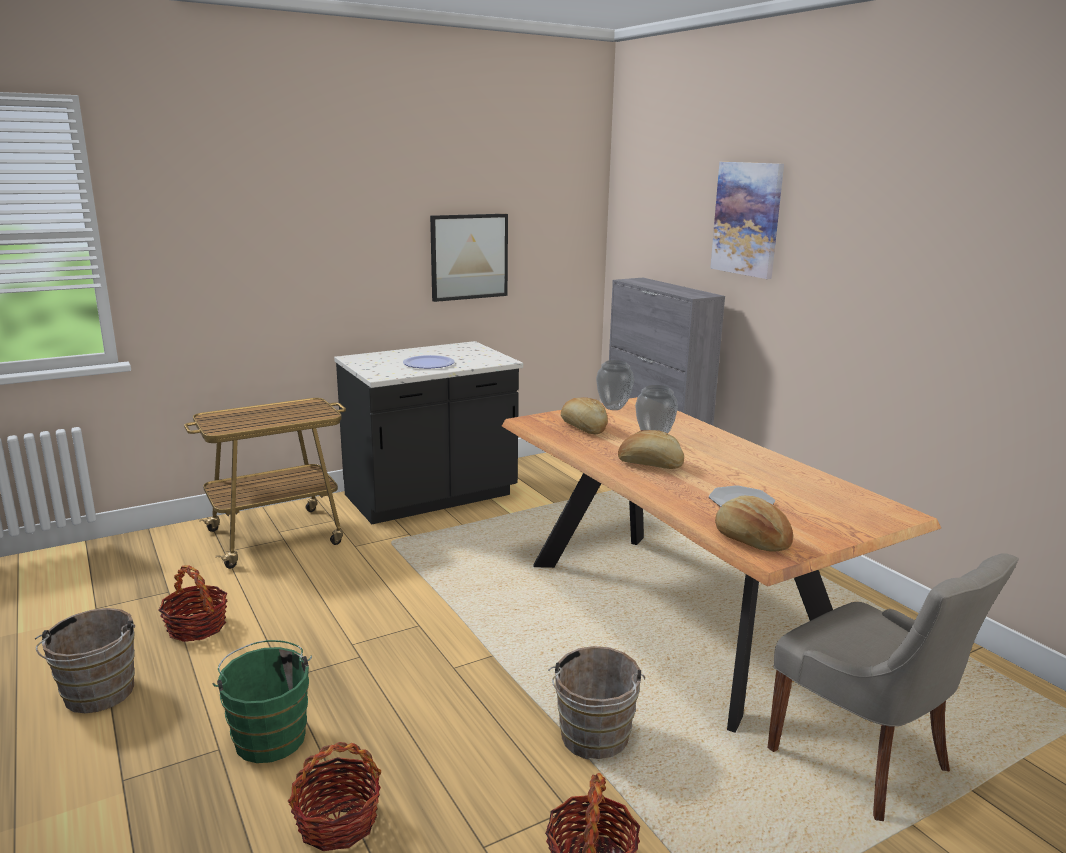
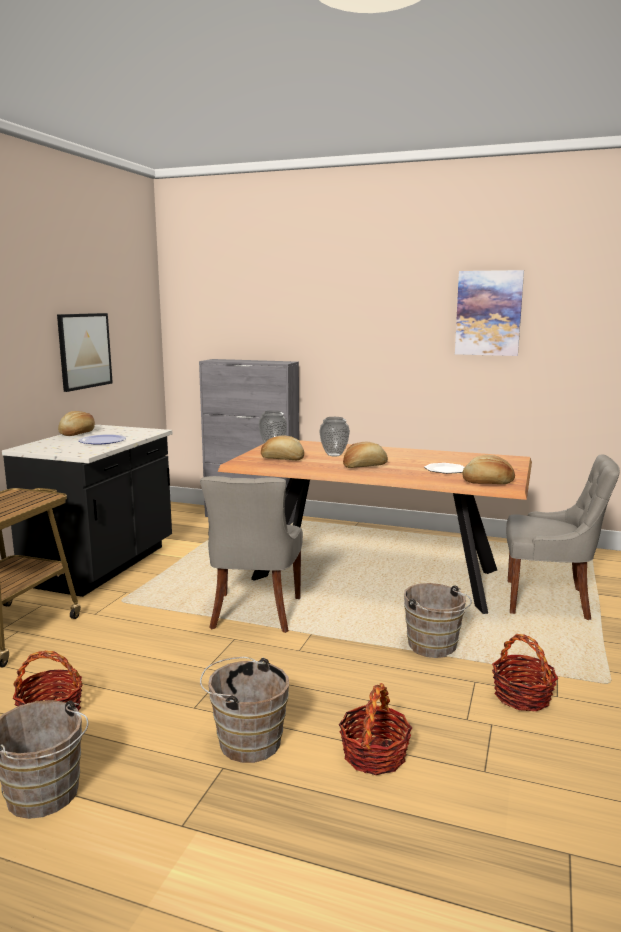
camera: 40 degrees left, 5 degrees down
(270, 735) = (245, 741): green bucket -> brown bucket
(432, 349) = (78, 433): none -> bread
(477, 606) = (254, 614): none -> grey chair
(747, 219) = (308, 306): picture -> picture (488, 313)

